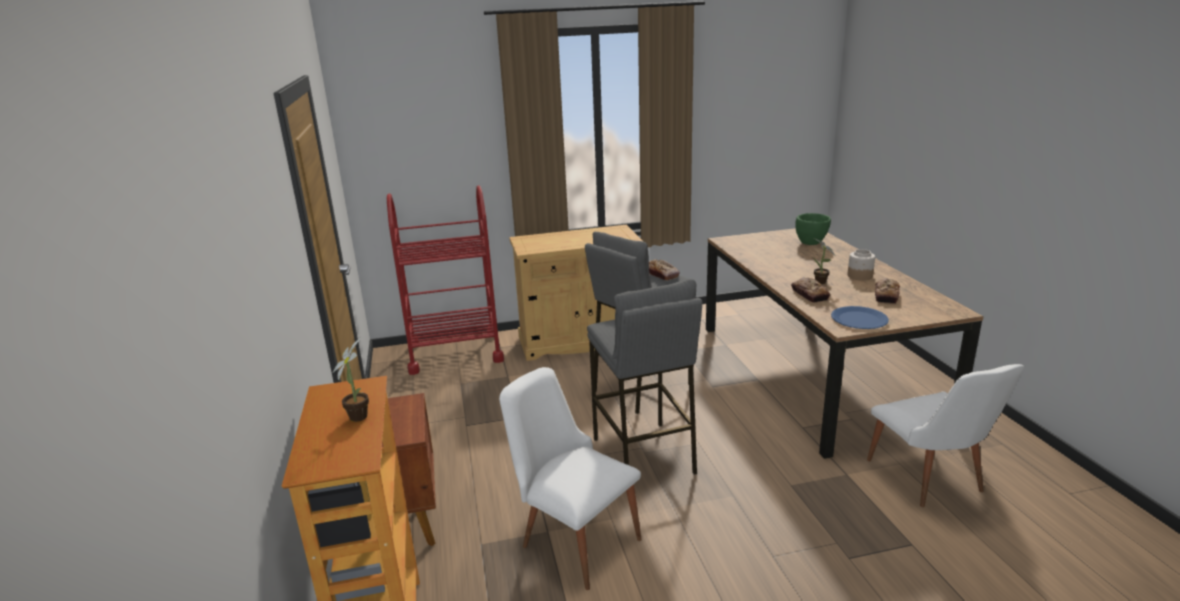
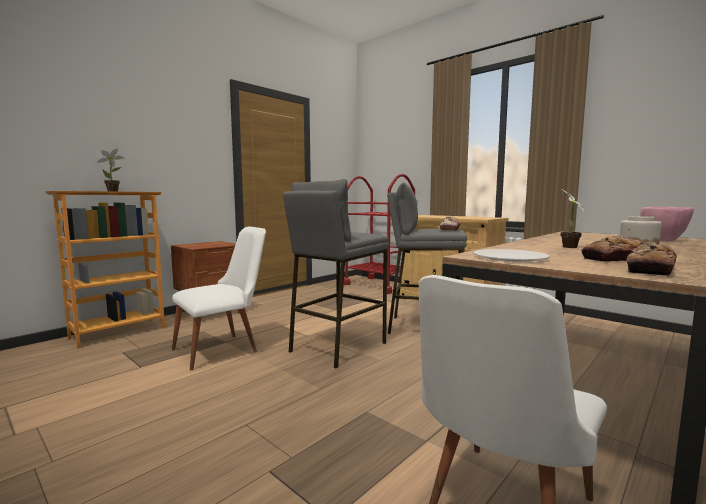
camera: 55 degrees right, 15 degrees down
(573, 537) = (223, 349): white chair -> white chair turned 45 degrees clockwise
(809, 294) = (526, 247): bread -> bread (650, 270)
(811, 243) = (663, 241): green bowl -> pink bowl
(859, 319) = (510, 257): blue plate -> white plate

